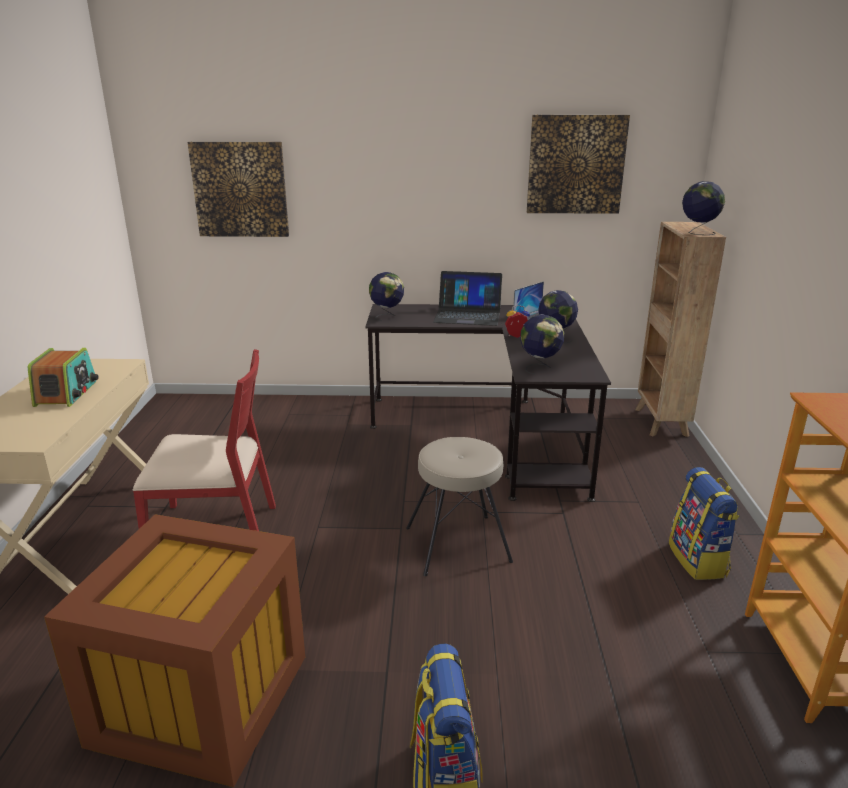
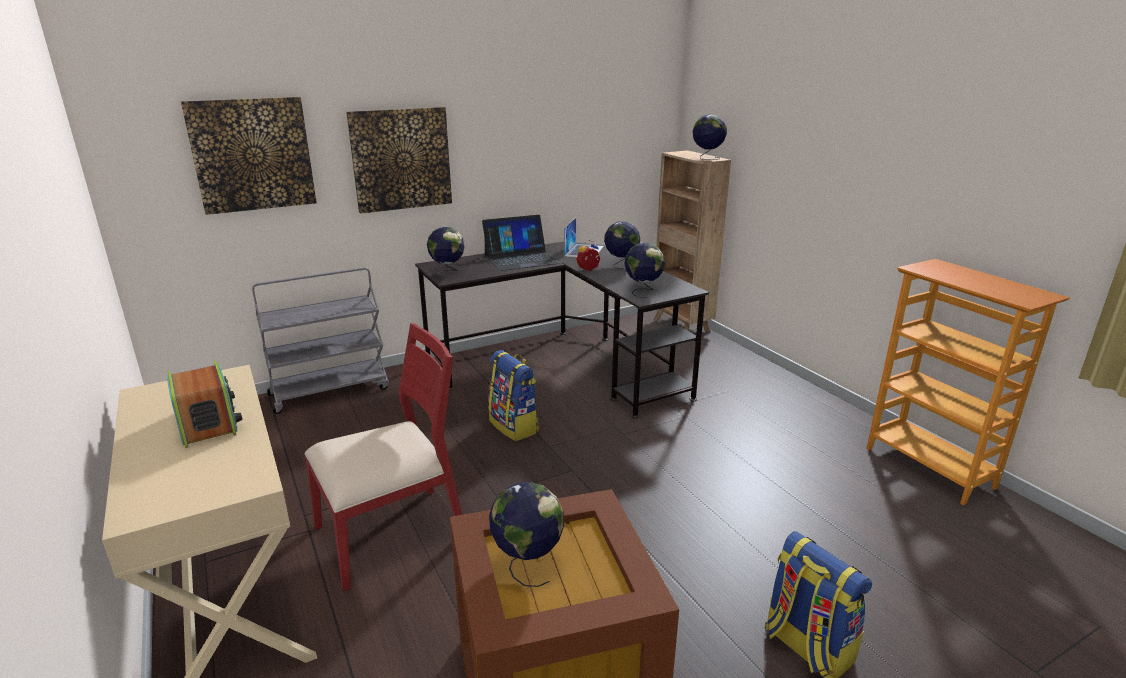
camera: 30 degrees left, 0 degrees up
(164, 571) = (527, 565): none -> globe
(282, 404) = (330, 391): none -> grey cart
(458, 545) = (632, 468): beige stool -> none
(576, 164) = (587, 106): picture -> picture (401, 159)
(698, 560) = (805, 421): backpack -> backpack (515, 426)

